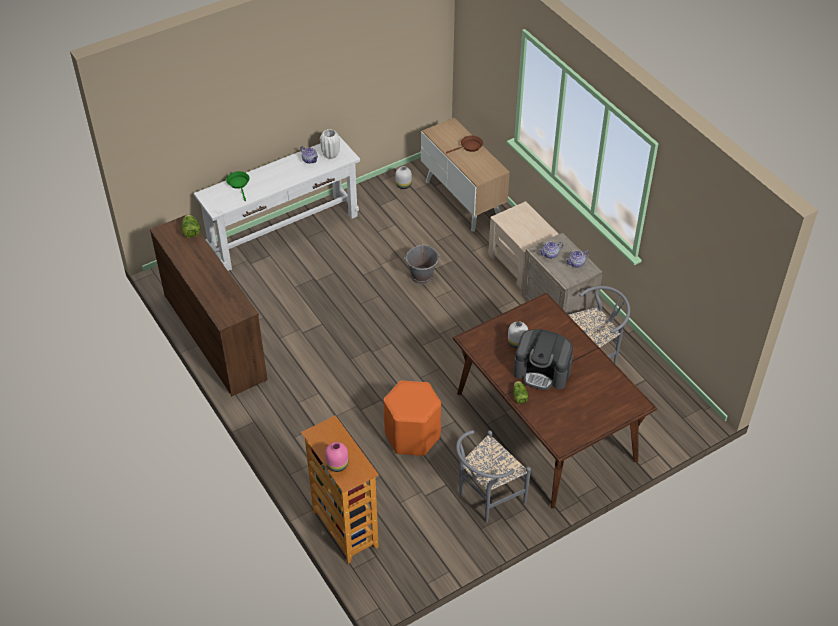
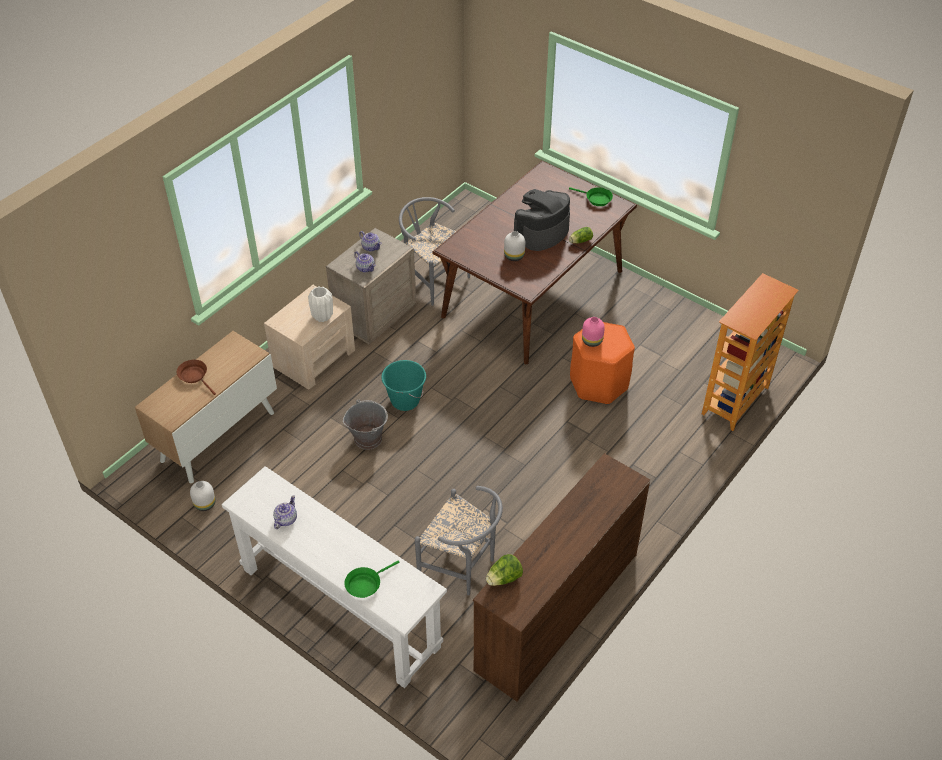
camera: 110 degrees left, 0 degrees up
(331, 155) = (268, 499): white vase -> white vase (323, 317)
(336, 464) = (773, 303): pink vase -> pink vase (592, 341)
(450, 305) = (405, 401): none -> turquoise bucket
(486, 498) = (638, 314): grey chair -> grey chair (463, 568)
(542, 371) = (541, 232): coffee machine -> coffee machine turned 135 degrees counterclockwise
(577, 429) = (596, 199): none -> green frying pan

